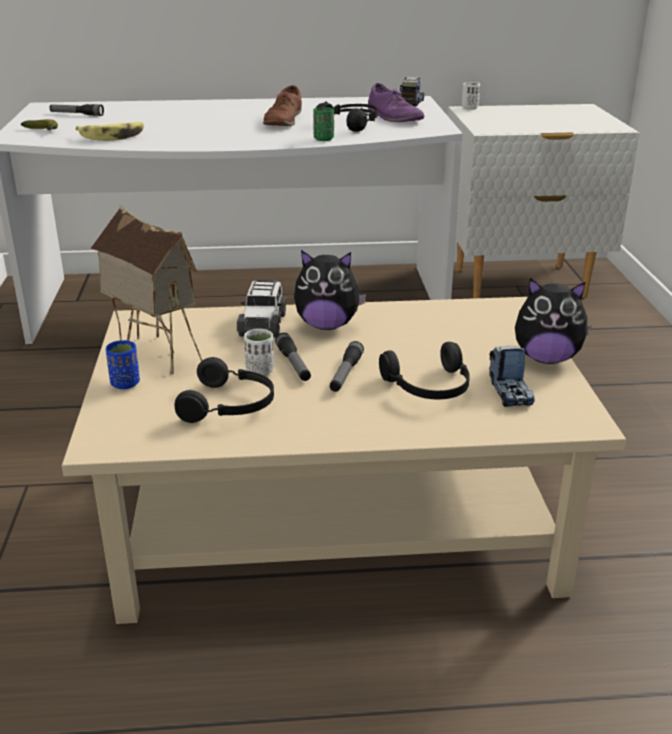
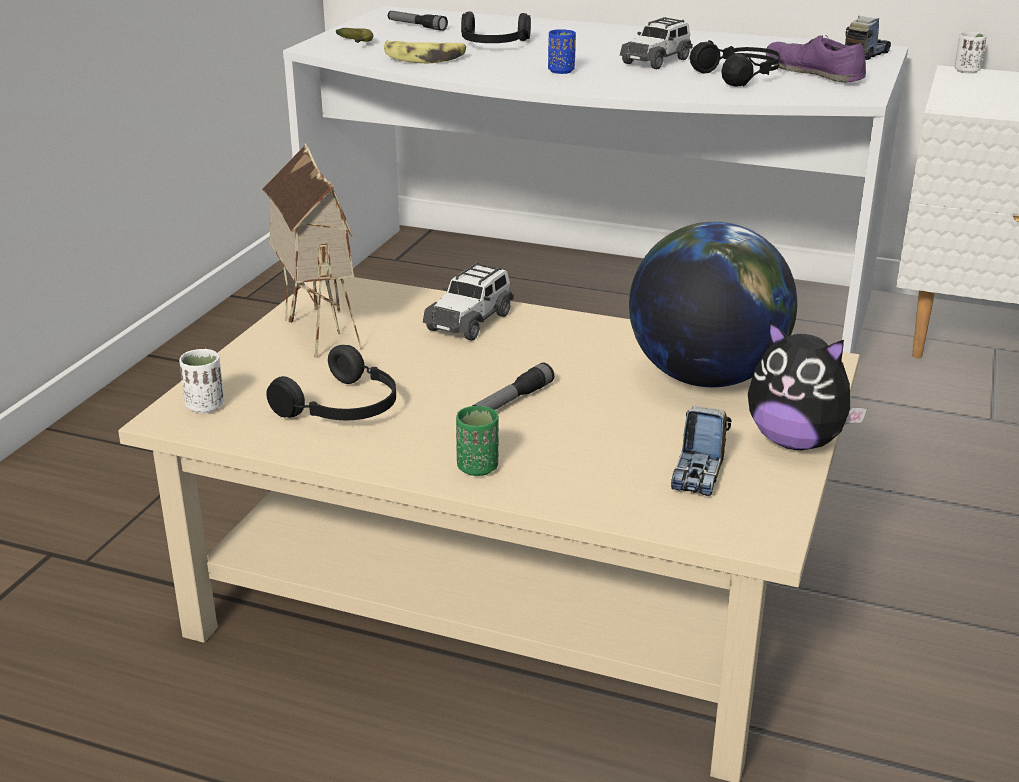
camera: 25 degrees right, 0 degrees up
(125, 384) = (256, 357): blue cup -> blue cup (561, 71)
(260, 371) = (414, 376): white cup -> white cup (205, 406)
(284, 120) = (657, 61): brown shoe -> toy car
(294, 364) = (460, 377): flashlight -> none
(323, 139) = (678, 92): green cup -> green cup (477, 467)
(327, 325) = (546, 338): plush toy -> none
(394, 117) = (814, 72): purple shoe -> purple shoe turned 150 degrees clockwise
(430, 387) = (599, 442): black headphones -> black headphones (493, 44)
(454, 329) = (705, 377): none -> globe

